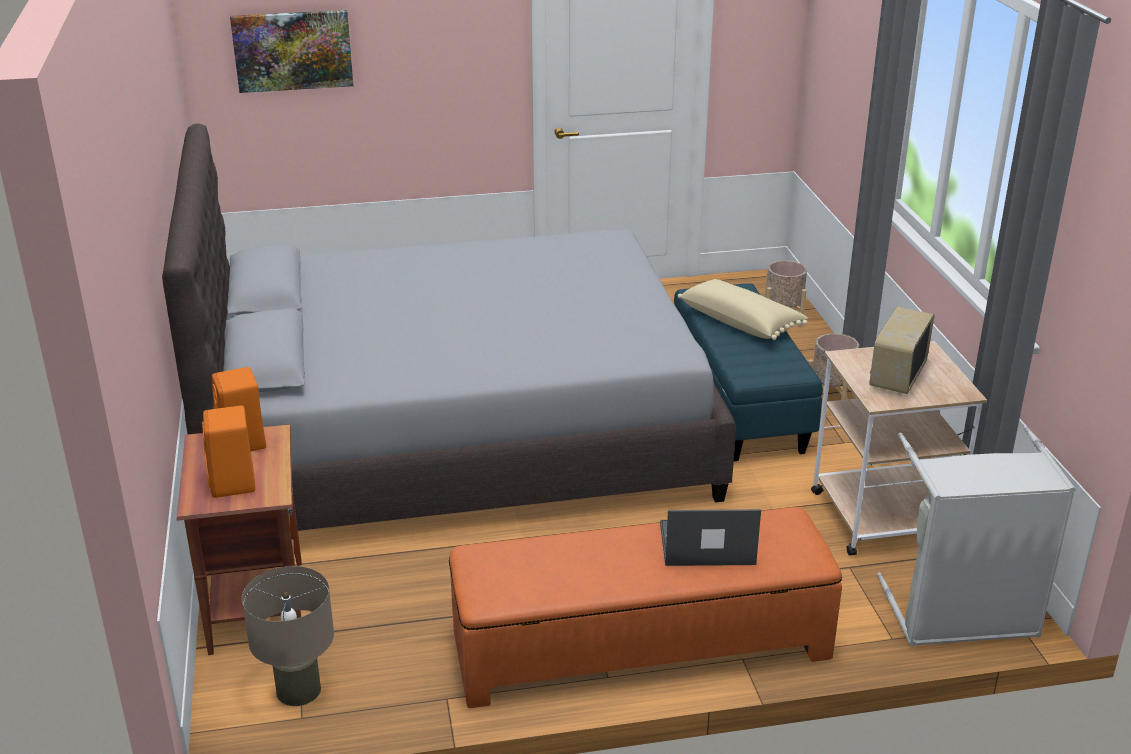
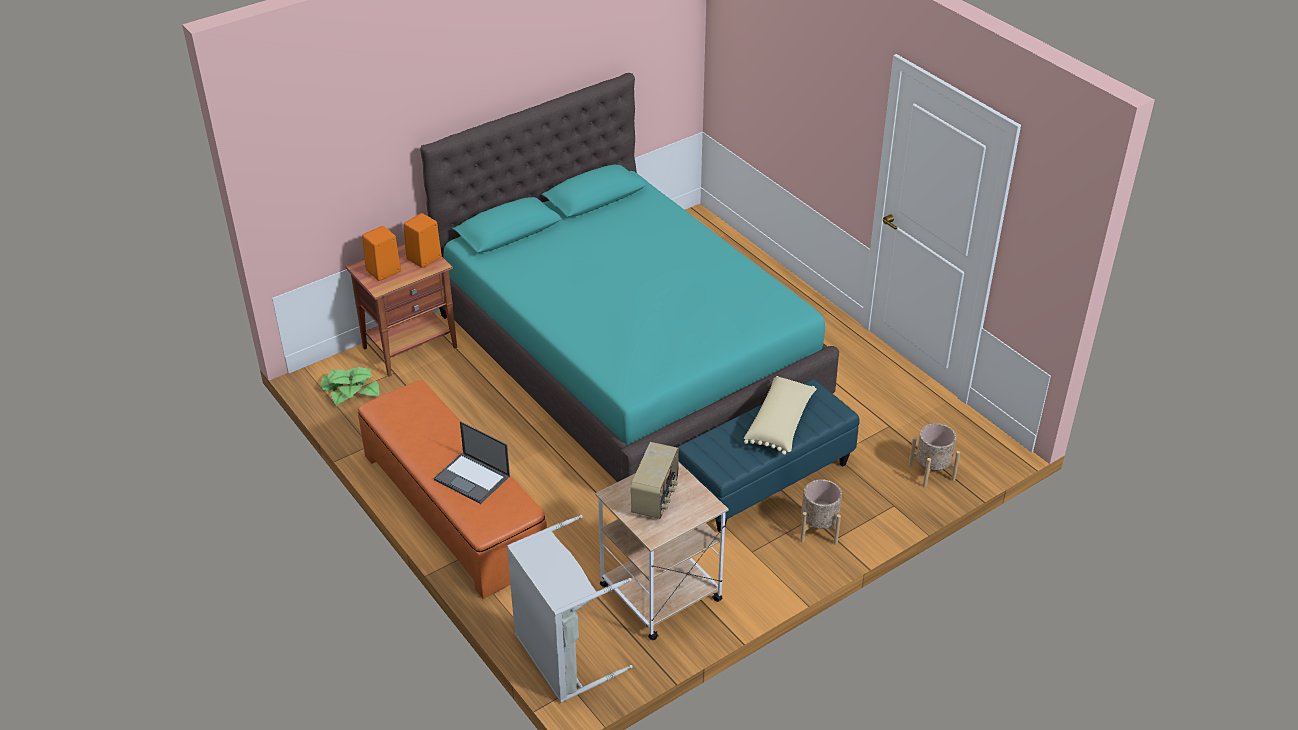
camera: 65 degrees right, 10 degrees up
(292, 50) = (755, 55): picture -> none
(298, 690) = (351, 390): beige table lamp -> potted plant
(454, 434) = (628, 357): grey bed -> turquoise bed
(705, 544) = (473, 478): laptop -> laptop turned 150 degrees clockwise
(896, 376) = (656, 497): radio -> radio turned 105 degrees clockwise

